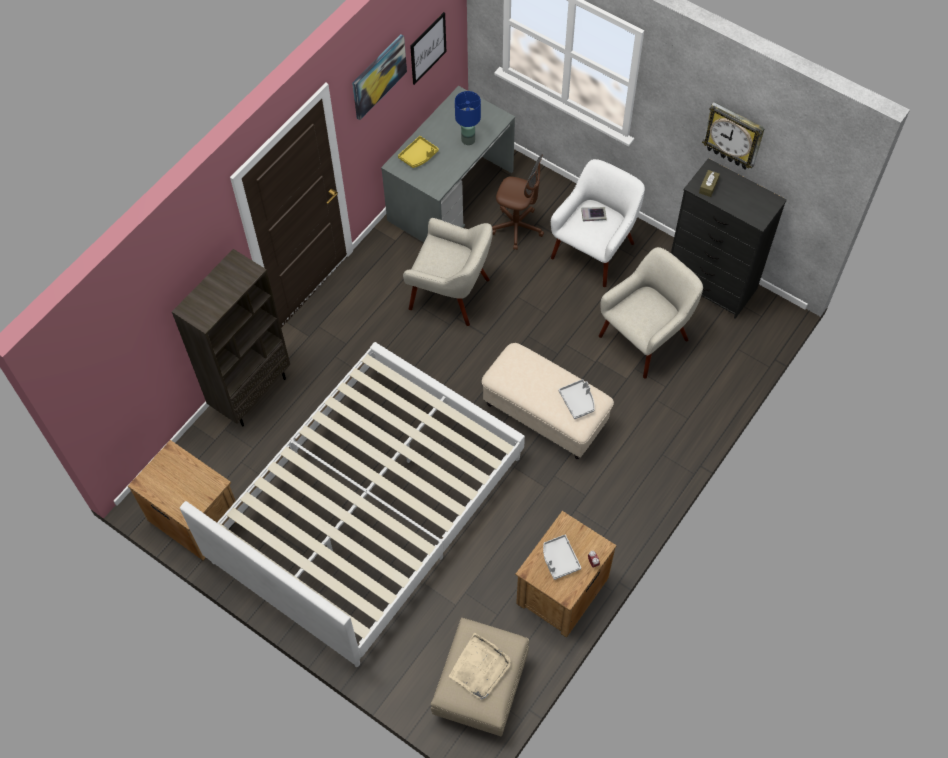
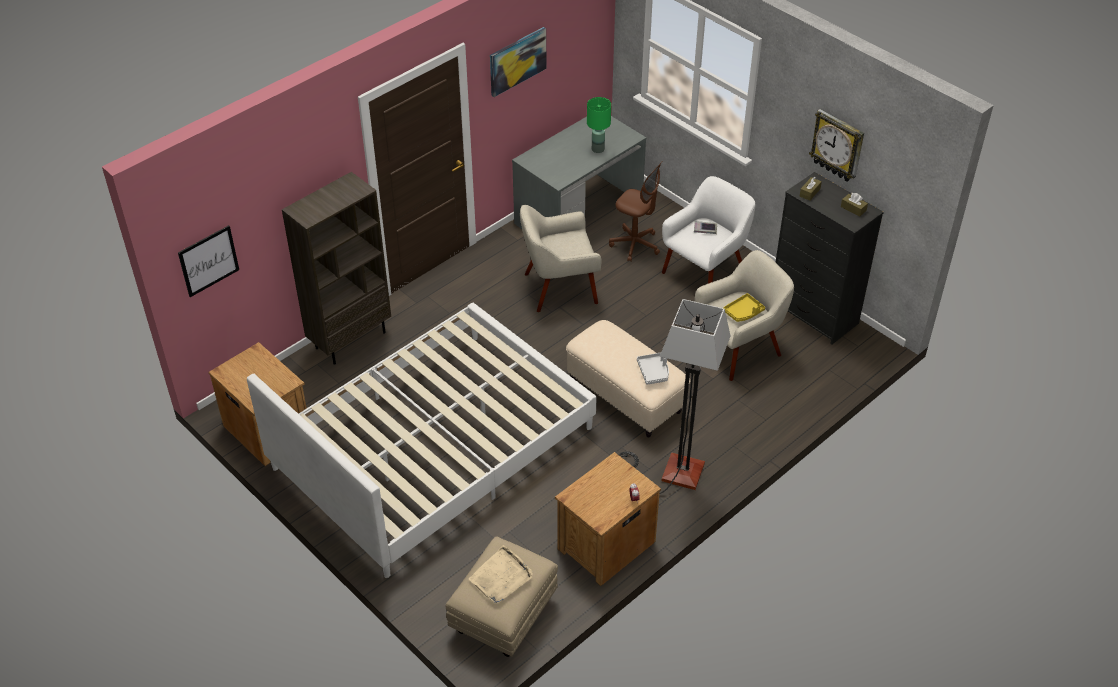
camera: 10 degrees right, 15 degrees down
(418, 156) = (548, 155): yellow tray -> yellow tray (743, 312)
(428, 48) = (570, 55): picture -> picture (208, 261)
(451, 293) = (559, 287): beige armchair -> beige armchair turned 135 degrees clockwise
(468, 139) = (598, 149): blue table lamp -> green table lamp
(559, 559) = (601, 491): grey tray -> none
(606, 496) = (669, 472): none -> floor lamp
(756, 200) = (853, 208): none -> brown tissue box

